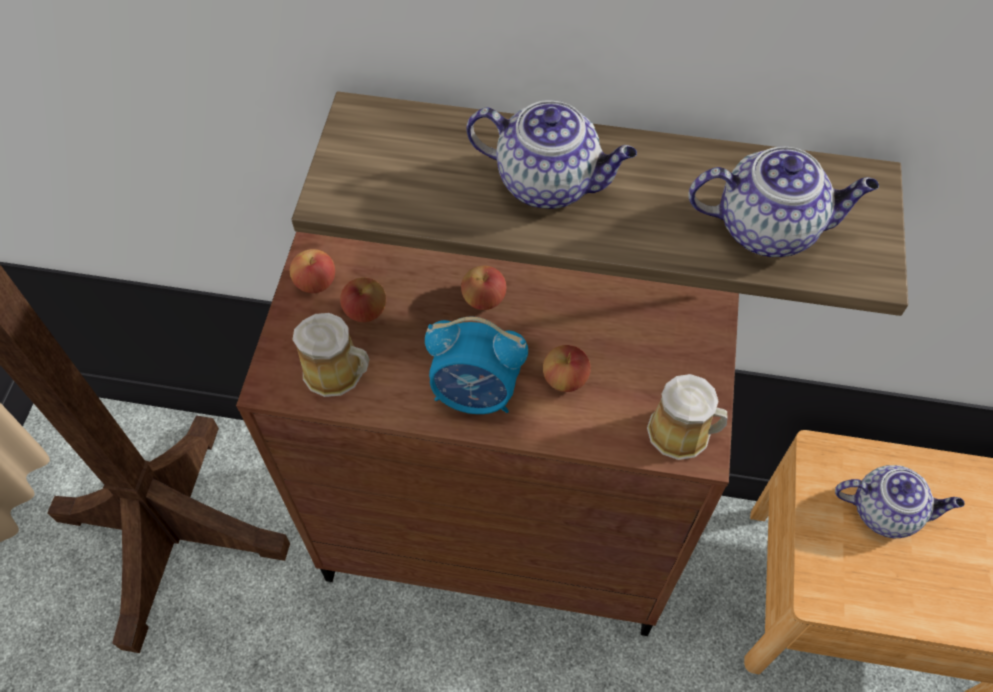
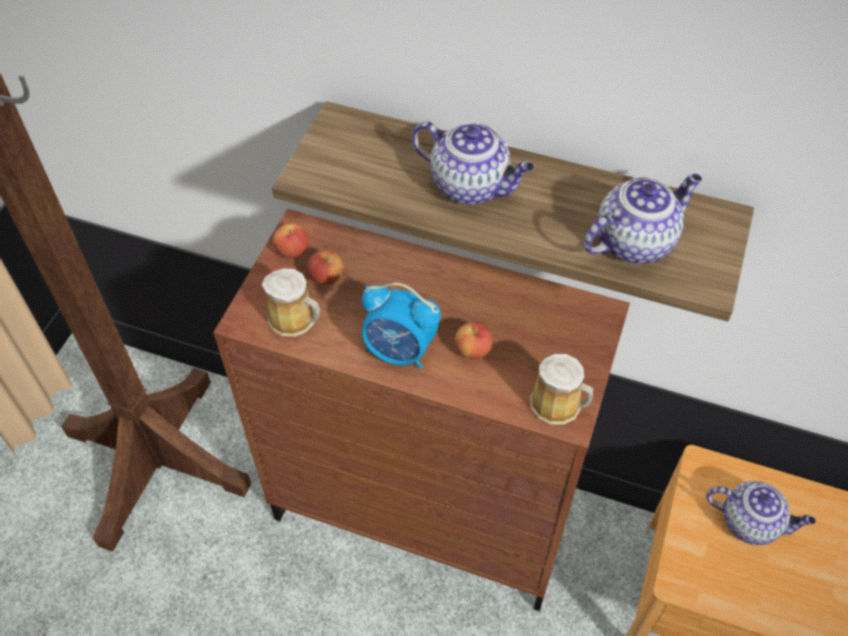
camera: 10 degrees right, 5 degrees down
(483, 299) = (421, 281): apple -> none
(769, 228) = (635, 241): teapot -> teapot turned 45 degrees counterclockwise

